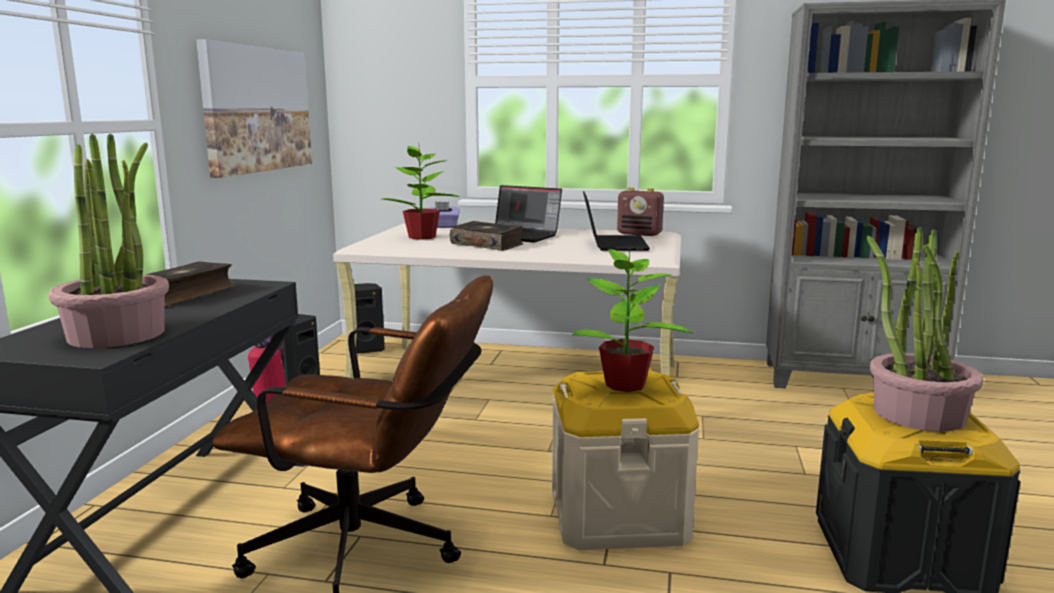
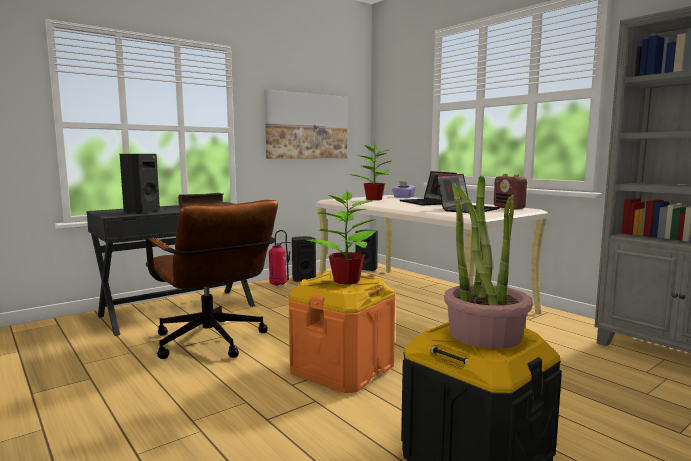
camera: 40 degrees right, 5 degrees down
(117, 334) = (140, 212): potted plant -> black speaker
(487, 244) = (393, 204): book -> none
(618, 516) = (342, 369): beige storage box -> orange storage box

